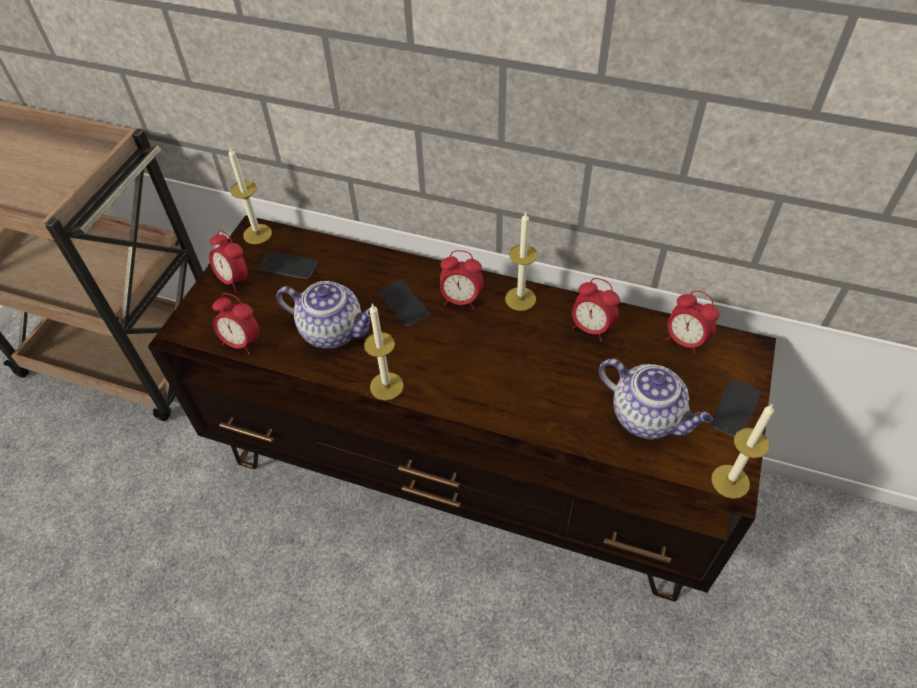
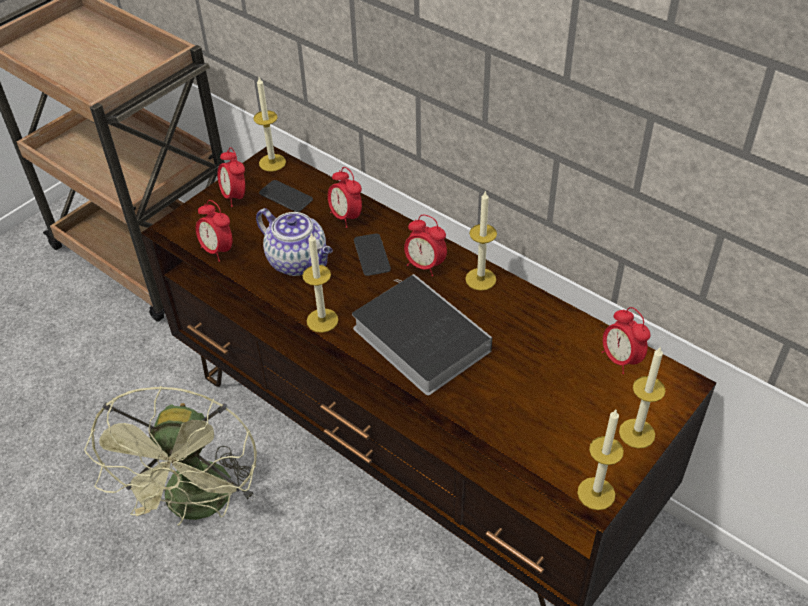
camera: 20 degrees right, 5 degrees down
(286, 596) = (199, 506): none -> green fan
(489, 376) = (417, 337): none -> book
(591, 328) = (534, 323): alarm clock -> alarm clock (346, 217)
(647, 417) = (547, 415): teapot -> none
(735, 409) = (637, 433): phone -> candle

